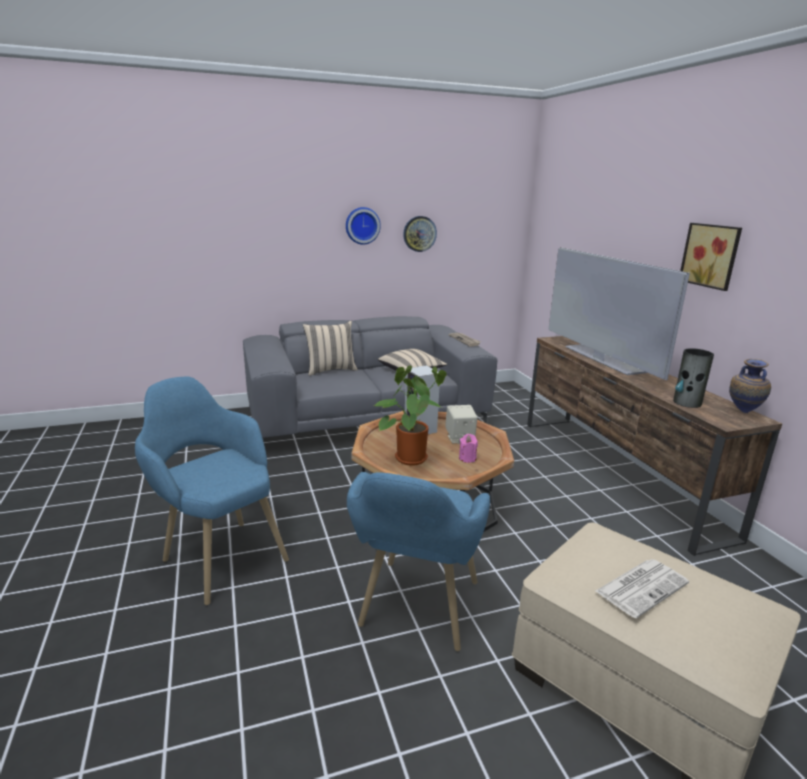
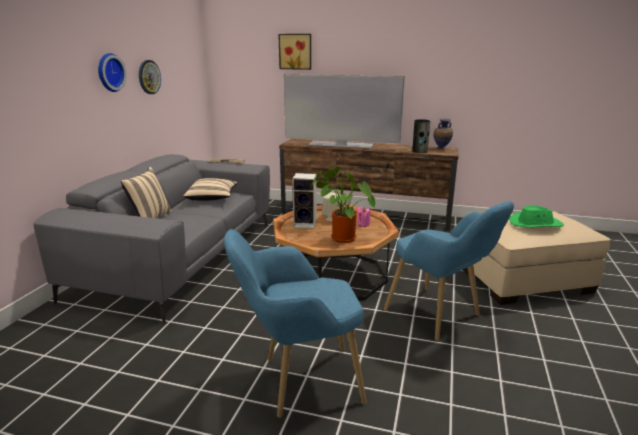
camera: 55 degrees left, 0 degrees up
(642, 587) = (535, 224): newspaper -> green hat
(711, 255) = (392, 67): picture -> picture (295, 51)

